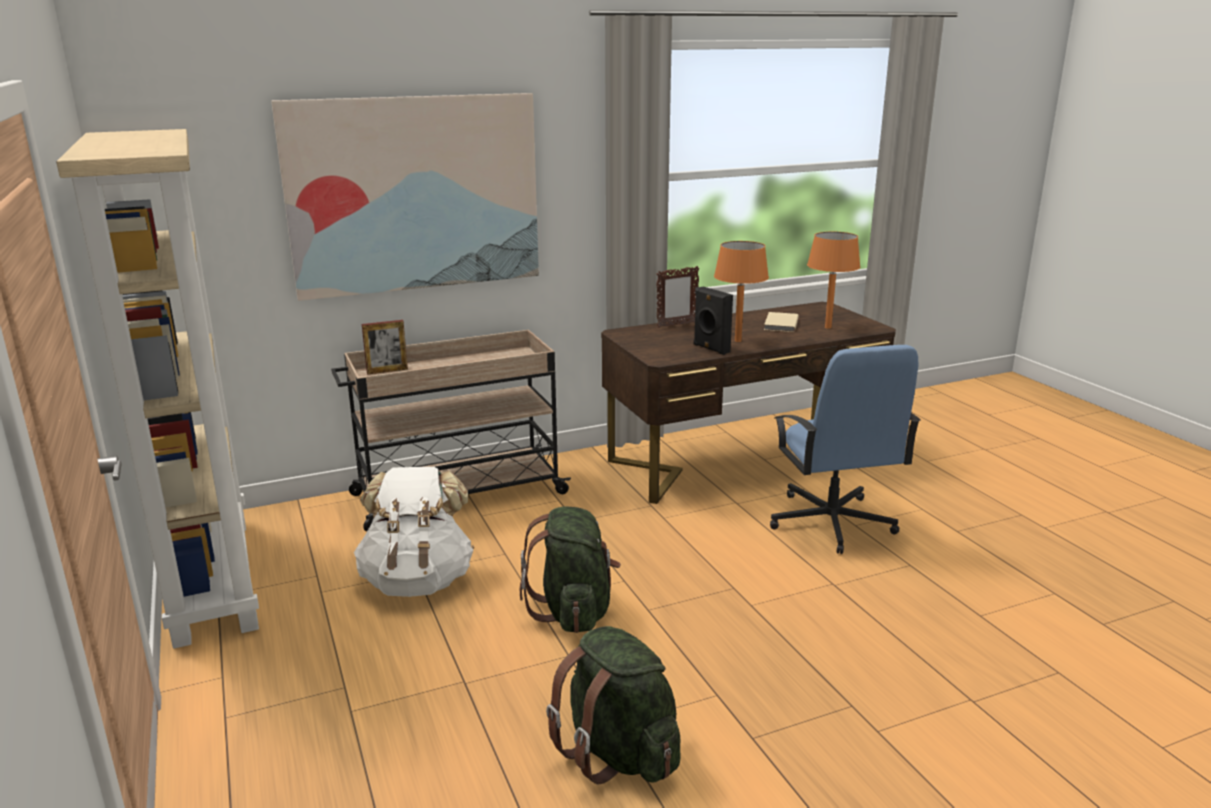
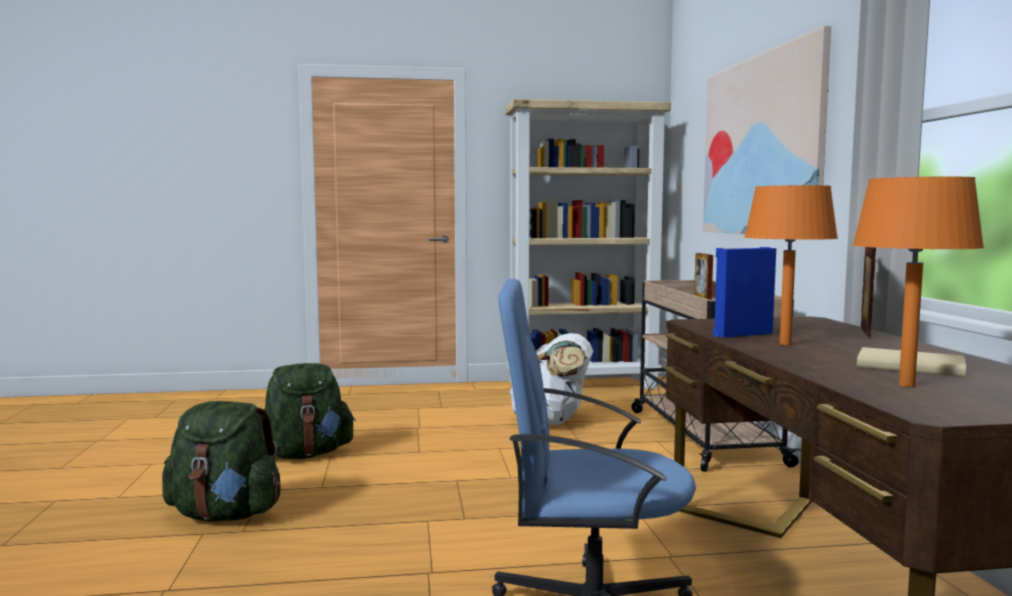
camera: 105 degrees right, 15 degrees down
(573, 611) = (476, 457): green backpack -> green backpack (225, 515)
(676, 325) = (864, 333): picture frame -> picture frame turned 150 degrees counterclockwise
(710, 348) = (741, 334): black speaker -> blue speaker

